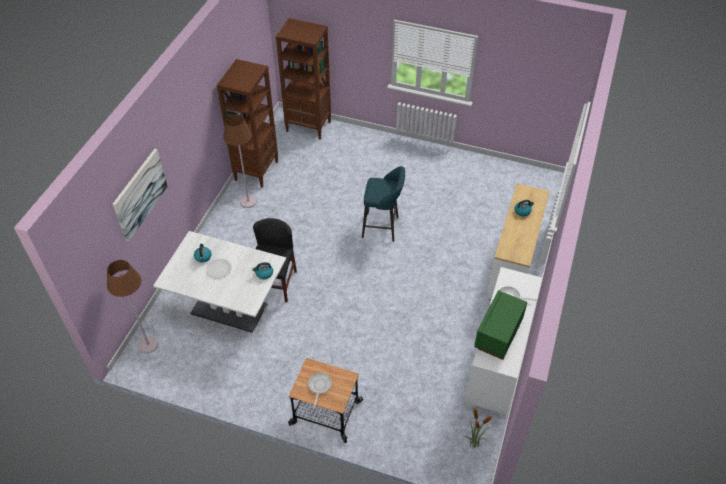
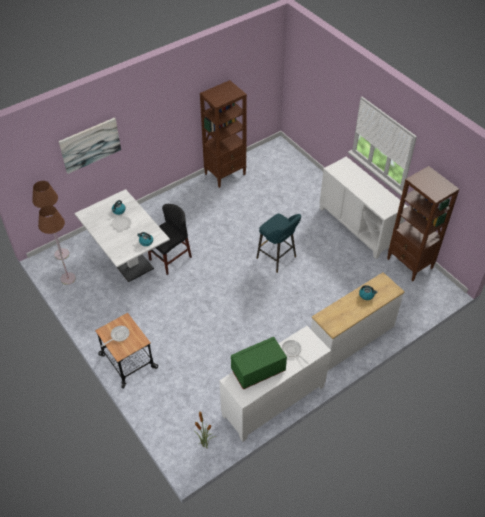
camera: 35 degrees right, 0 degrees up
(248, 201) = (201, 193): brown floor lamp -> brown floor lamp (68, 278)
(309, 127) = (289, 159): brown bookcase -> brown bookcase (410, 264)
(428, 160) = (357, 226): none -> white cabinet

